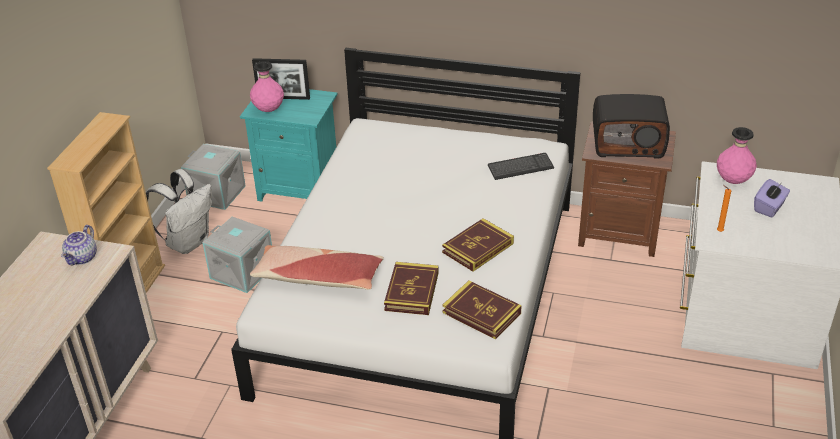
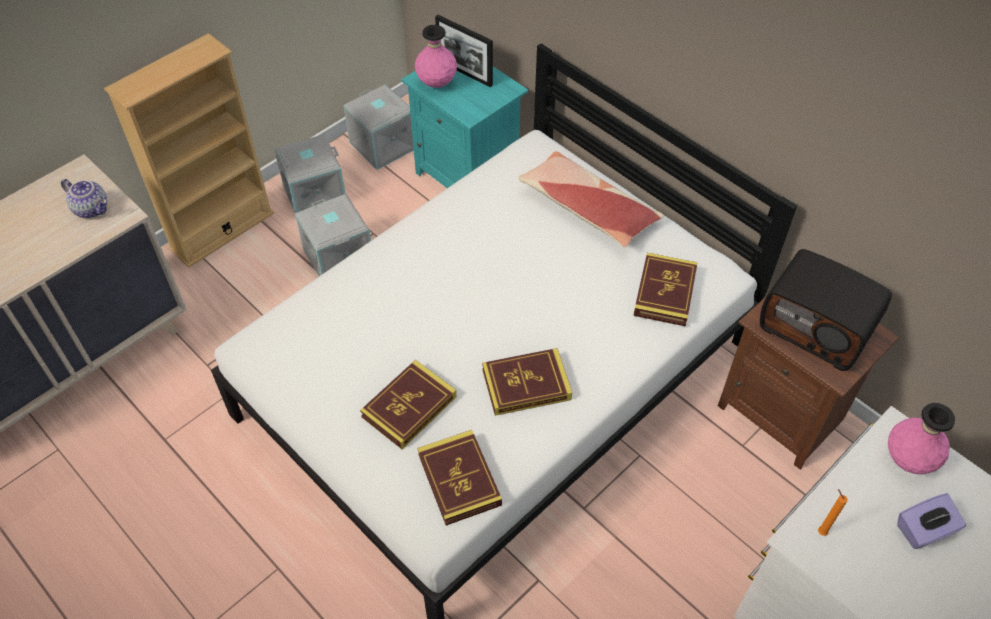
camera: 30 degrees right, 15 degrees up
(82, 258) = (92, 208): teapot -> teapot turned 105 degrees counterclockwise
(188, 242) = (315, 194): white backpack -> grey storage box
(318, 278) = (329, 335): pillow -> pillow (587, 208)
(520, 167) = (665, 292): keyboard -> book

